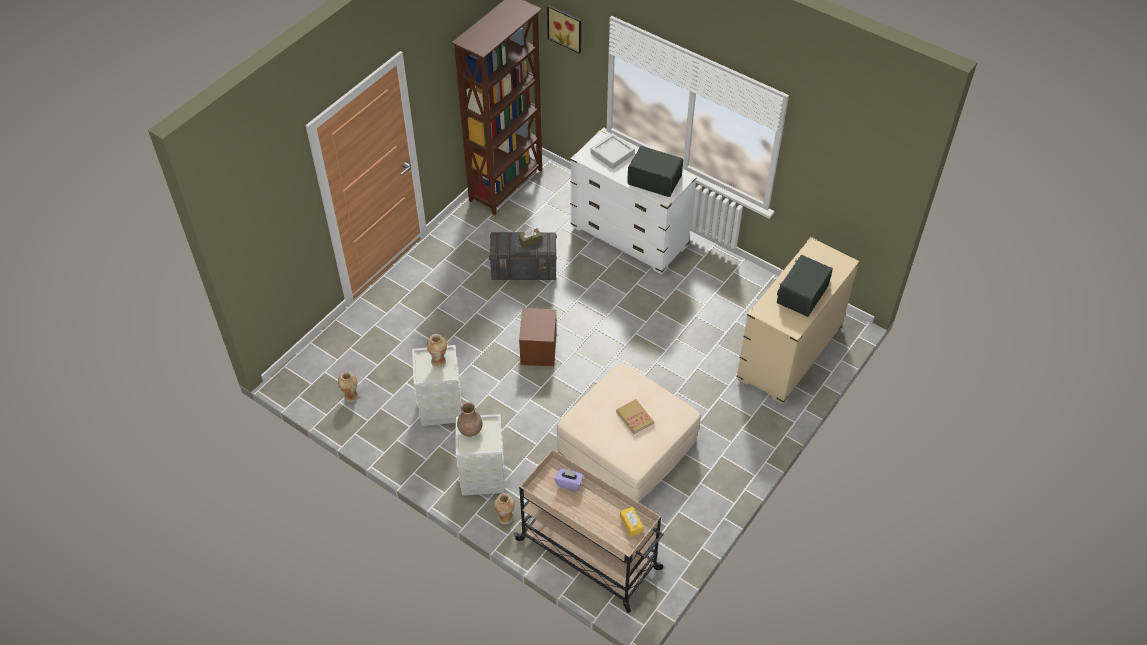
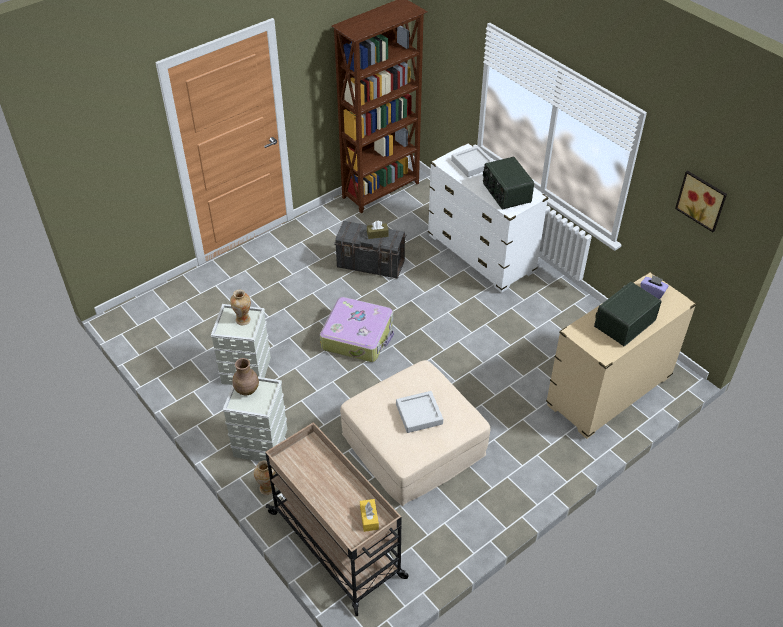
camera: 15 degrees right, 5 degrees down
(351, 396) = (168, 343): vase -> none
(538, 349) = (358, 336): brown storage box -> suitcase
(565, 27) = (449, 36): picture -> picture (702, 200)
(569, 483) = (320, 461): purple tissue box -> purple tissue box (652, 292)
(634, 417) = (419, 414): book -> grey tray
(654, 180) = (506, 193): radio -> radio turned 150 degrees counterclockwise

